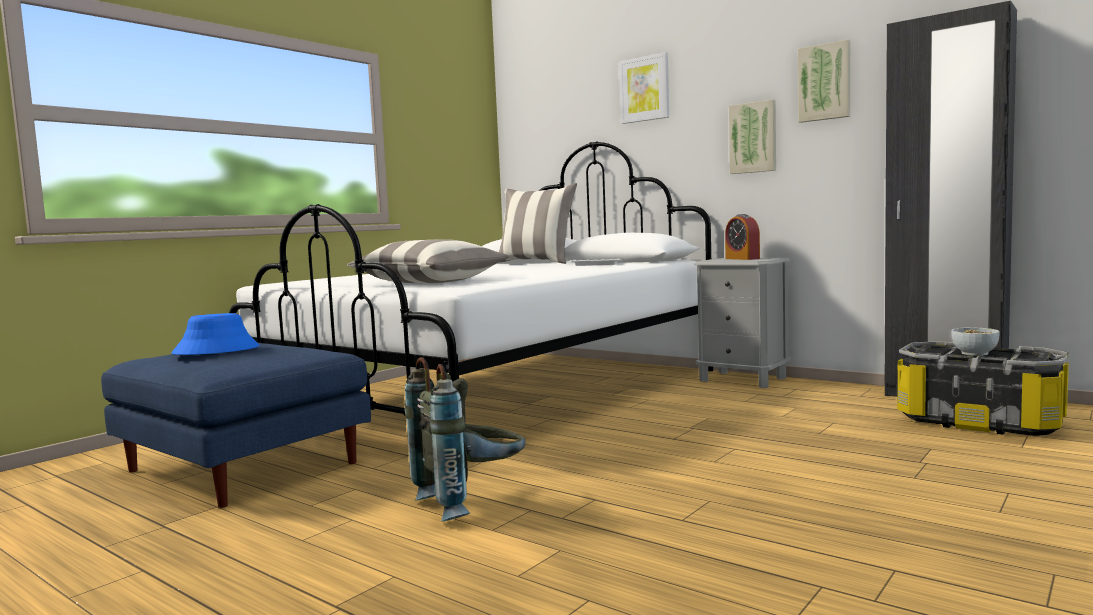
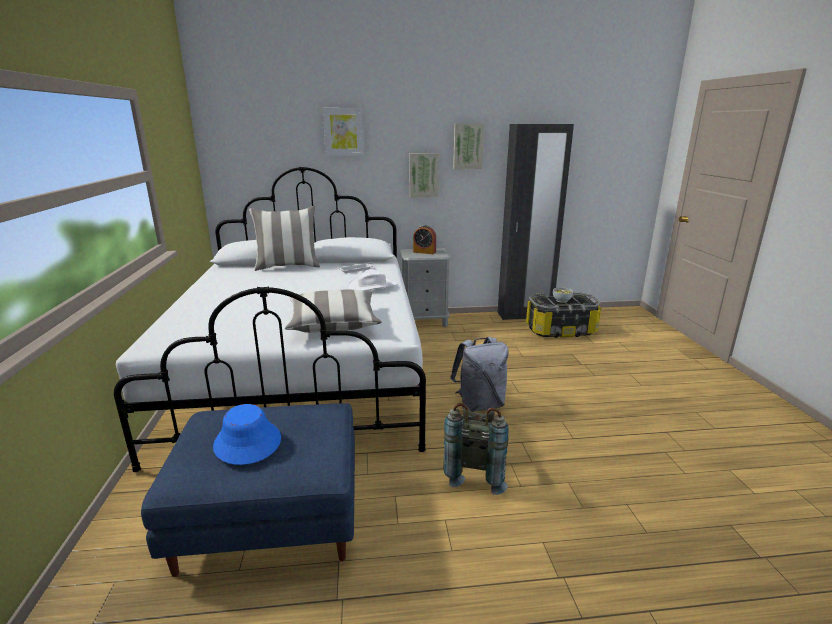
camera: 45 degrees left, 15 degrees up
(566, 270) = (372, 286): none -> white hat
(624, 457) = (479, 405): none -> grey backpack

